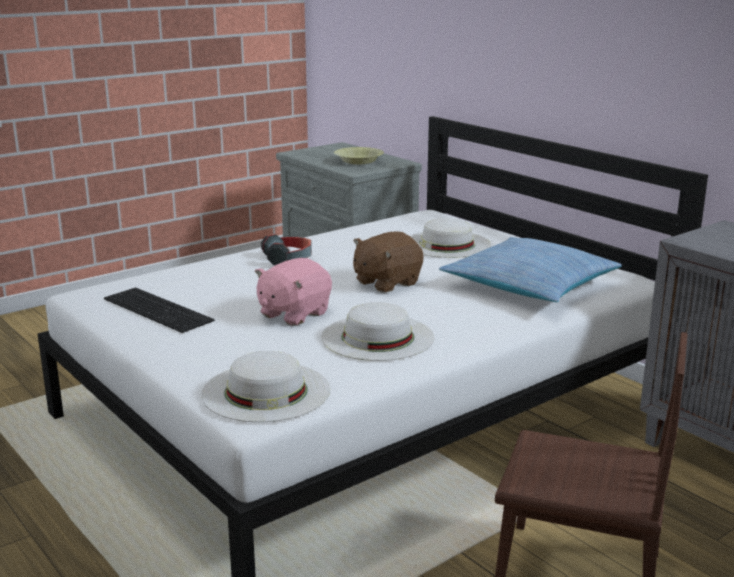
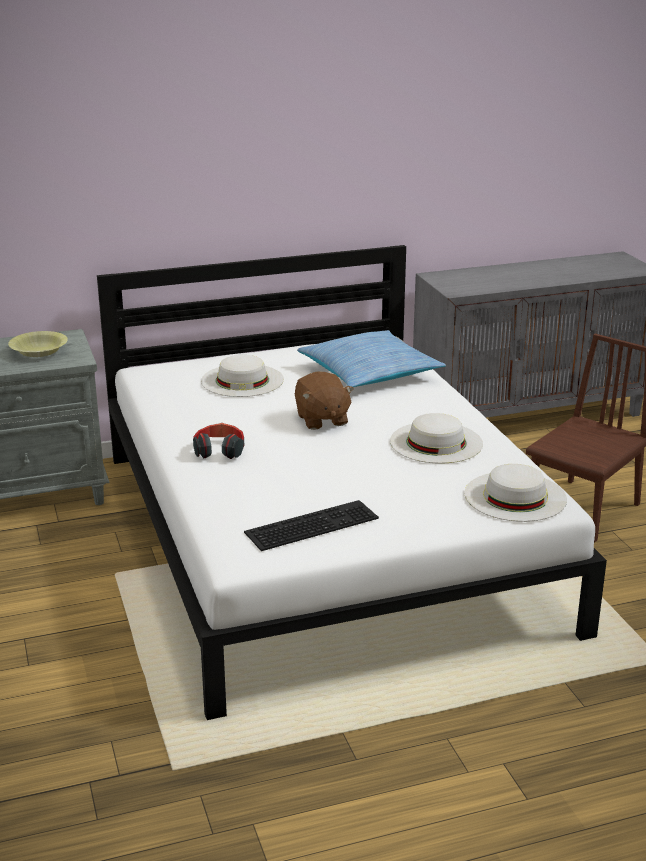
camera: 70 degrees left, 5 degrees up
(293, 314) = (363, 467): pink plush toy -> none

